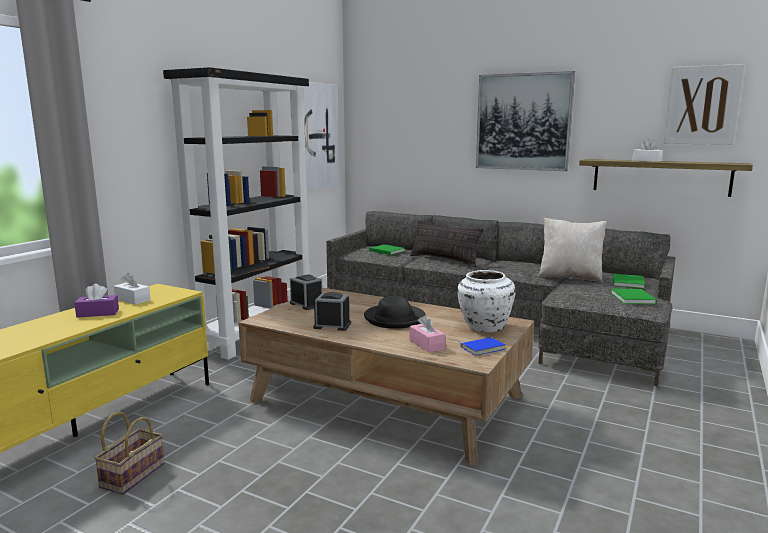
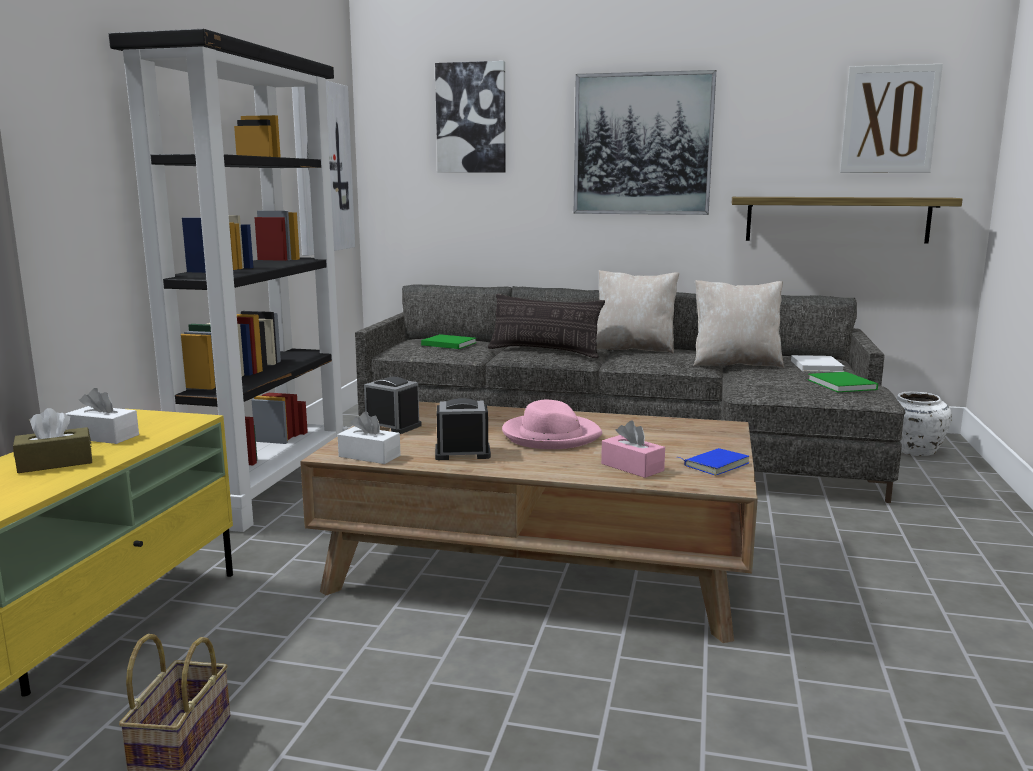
camera: 15 degrees left, 0 degrees up
(98, 313) = (55, 463): purple tissue box -> brown tissue box
(395, 319) = (550, 436): black hat -> pink hat
(413, 104) = (471, 118): none -> picture
(483, 327) = (689, 436): white vase -> white vase (912, 451)
(506, 261) = (634, 349): none -> beige pillow
(628, 282) = (816, 365): green book -> white book
(647, 160) = (821, 196): white tissue box -> white tissue box (369, 456)

